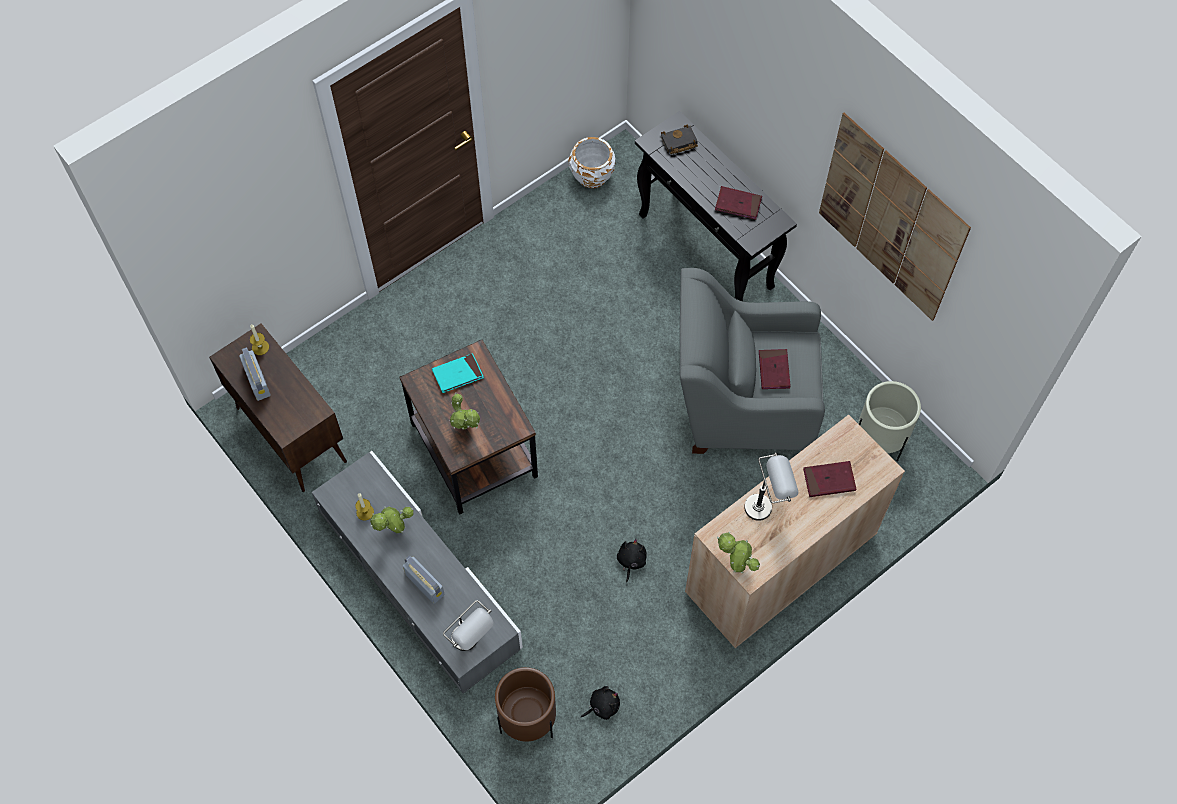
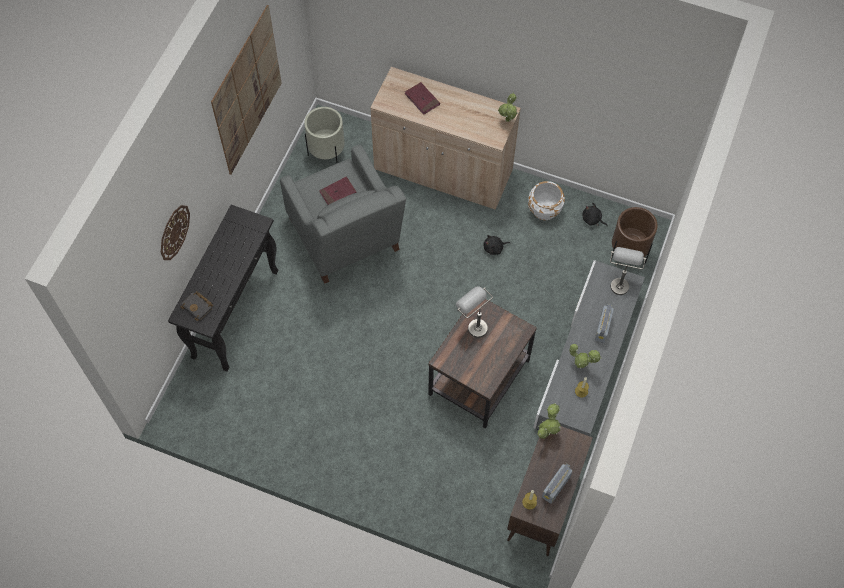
camera: 120 degrees left, 0 degrees up
(458, 374) = (464, 363): turquoise book -> none
(466, 428) = (500, 335): potted plant -> potted plant (546, 432)
(592, 175) = (207, 422): white planter -> white planter (544, 210)
(737, 88) = (174, 232): none -> wall clock
(738, 204) = (234, 245): red book -> none
(767, 505) = (459, 122): grey table lamp -> grey table lamp (472, 324)

